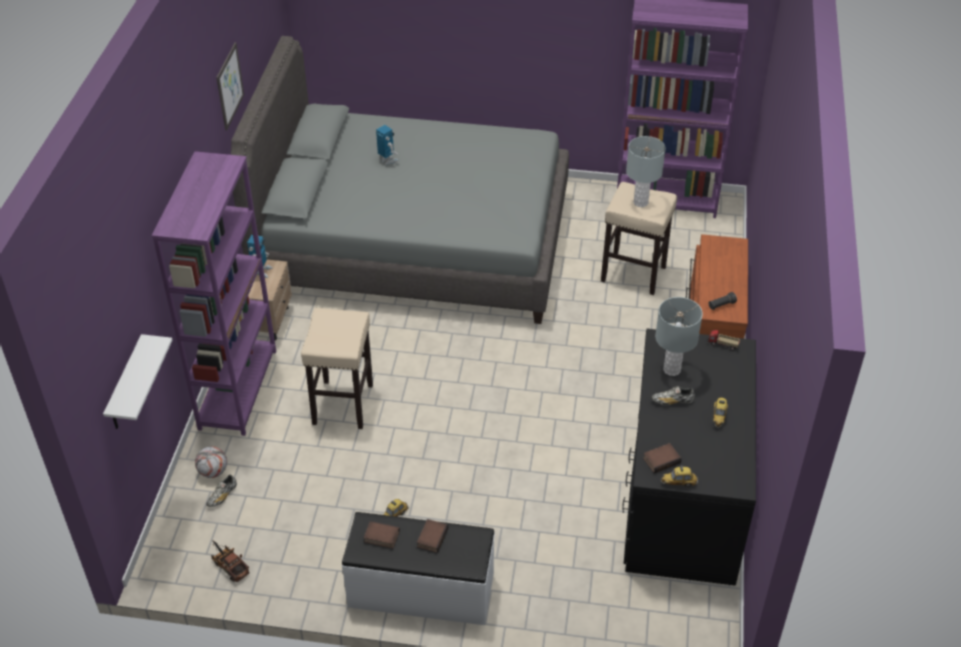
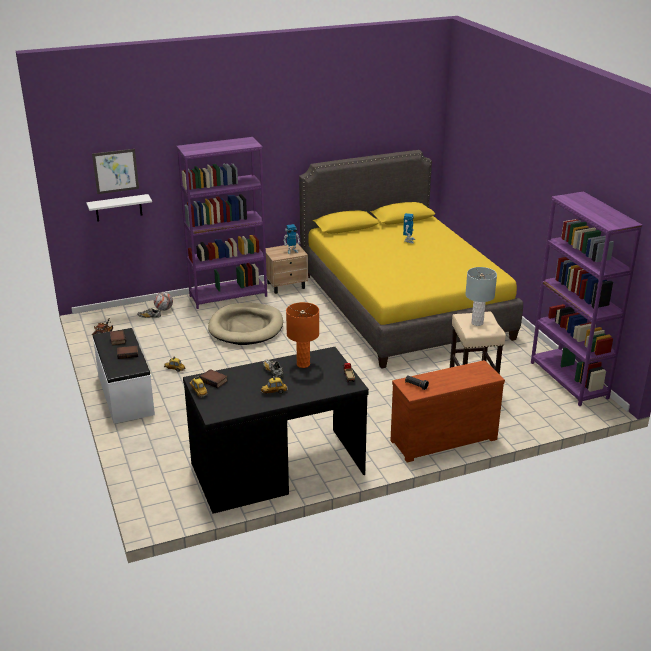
camera: 60 degrees right, 15 degrees down
(230, 86) = (328, 136): picture -> picture (115, 171)
(343, 403) = (246, 327): beige stool -> beige dog bed
(414, 243) = (402, 306): grey bed -> yellow bed
(672, 369) = (303, 364): grey table lamp -> orange table lamp

